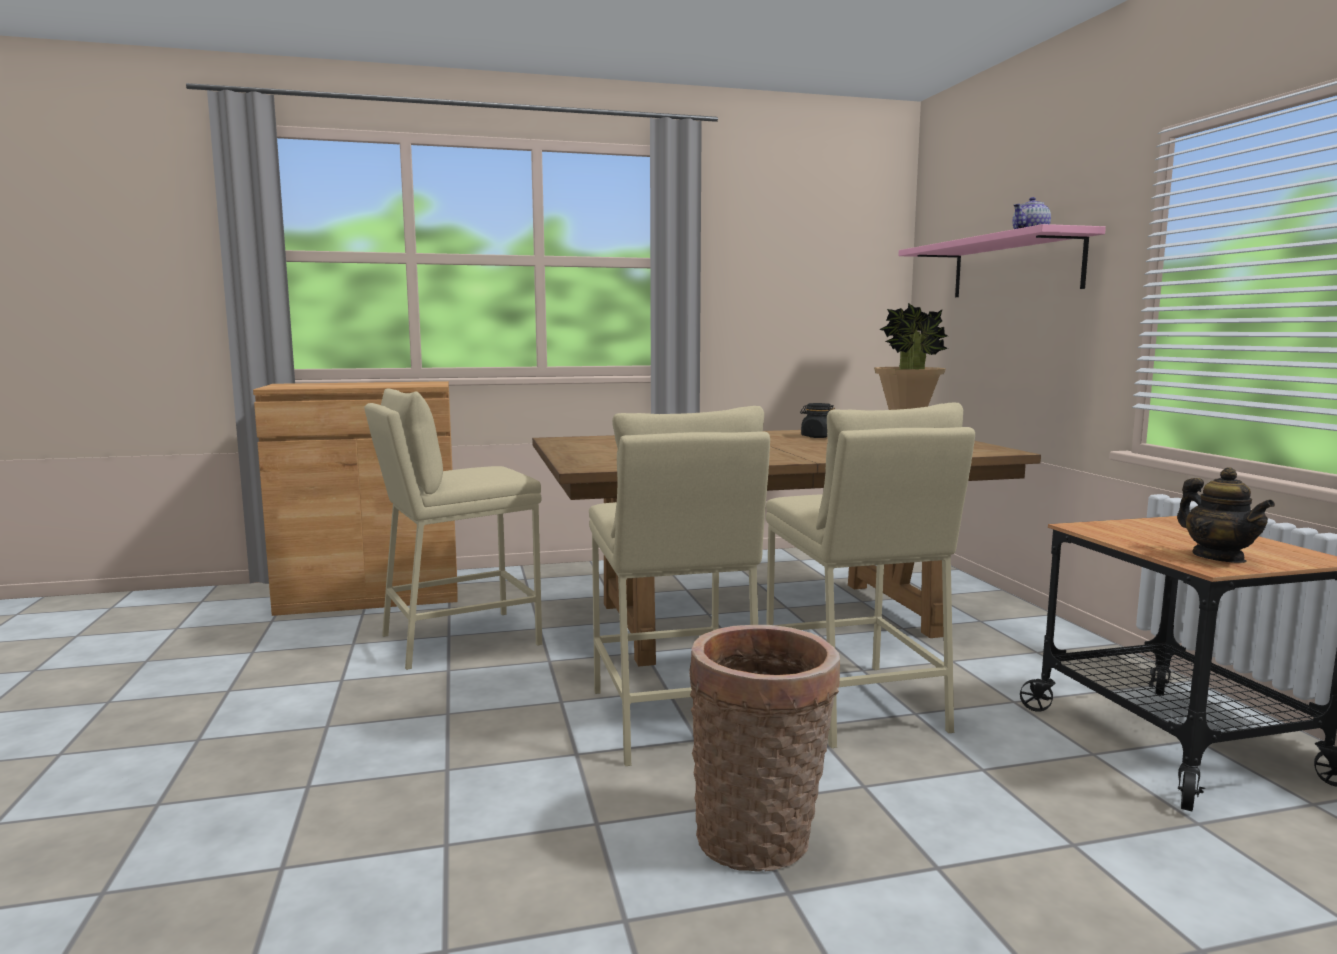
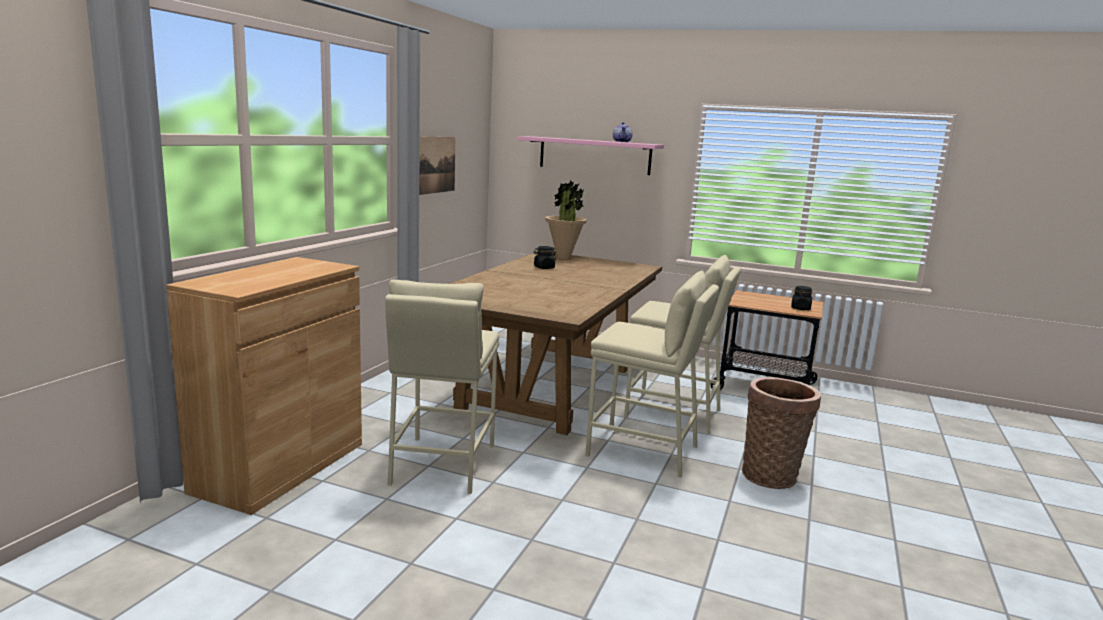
camera: 55 degrees left, 5 degrees up
(764, 298) = (436, 164): none -> picture
(1218, 558) = (800, 308): teapot -> black jar

